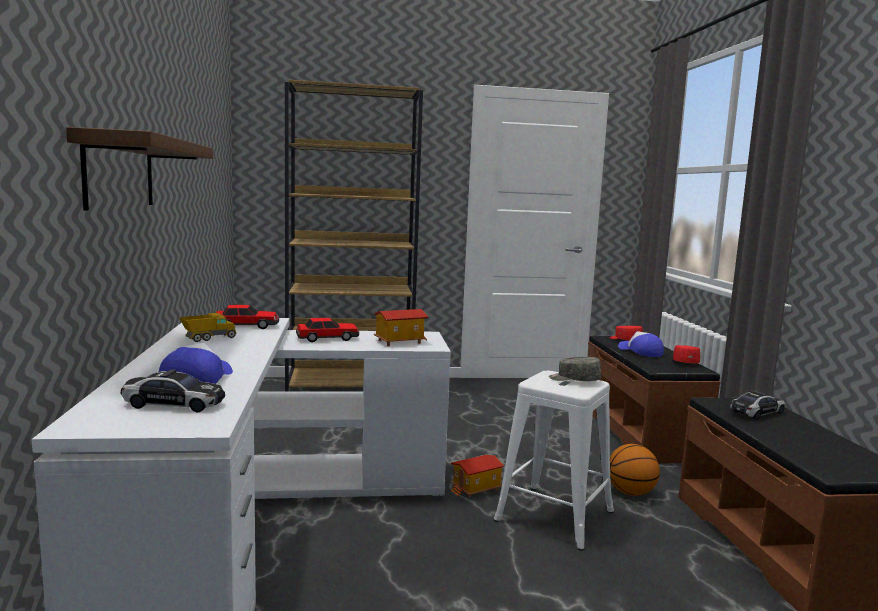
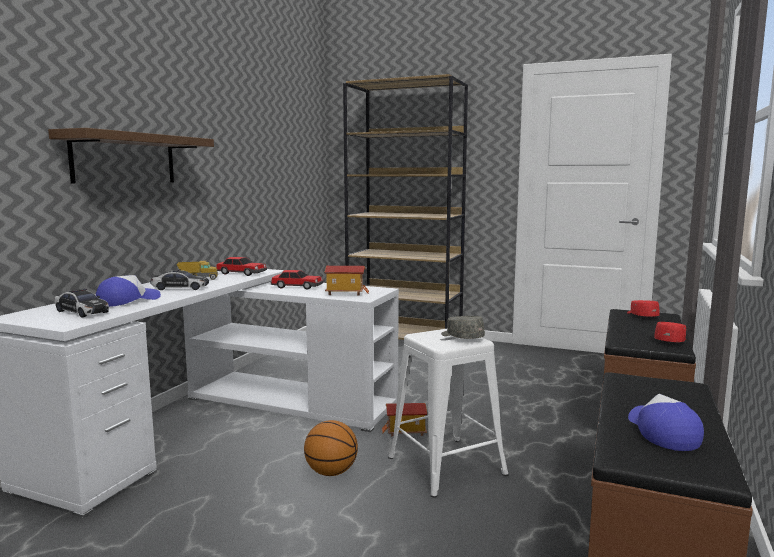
camera: 30 degrees right, 0 degrees up
(630, 492) = (549, 463): basketball -> basketball (331, 472)
(640, 351) = (636, 327): cap -> cap (662, 432)
(756, 413) = (653, 394): toy car -> toy car (180, 288)

